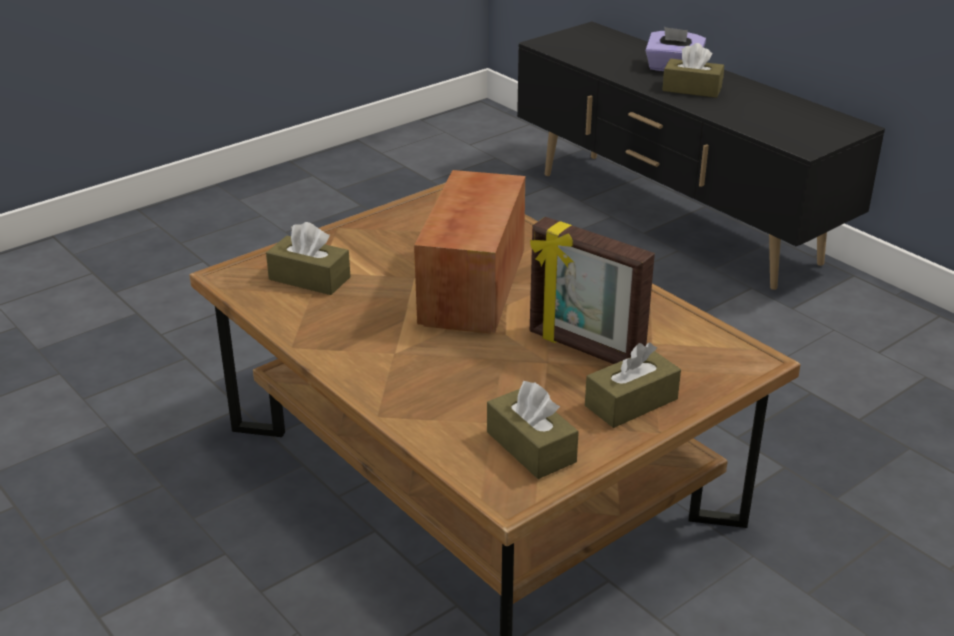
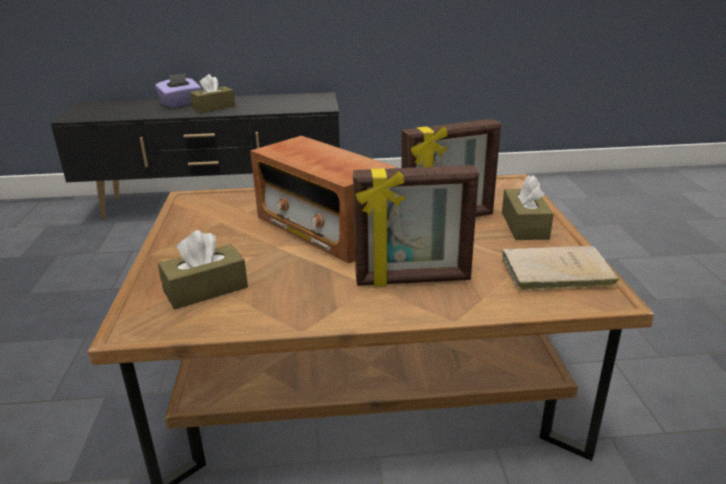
camera: 55 degrees left, 5 degrees down
(427, 371) = (413, 280): none -> picture frame
(531, 447) = (553, 271): brown tissue box -> beige book

